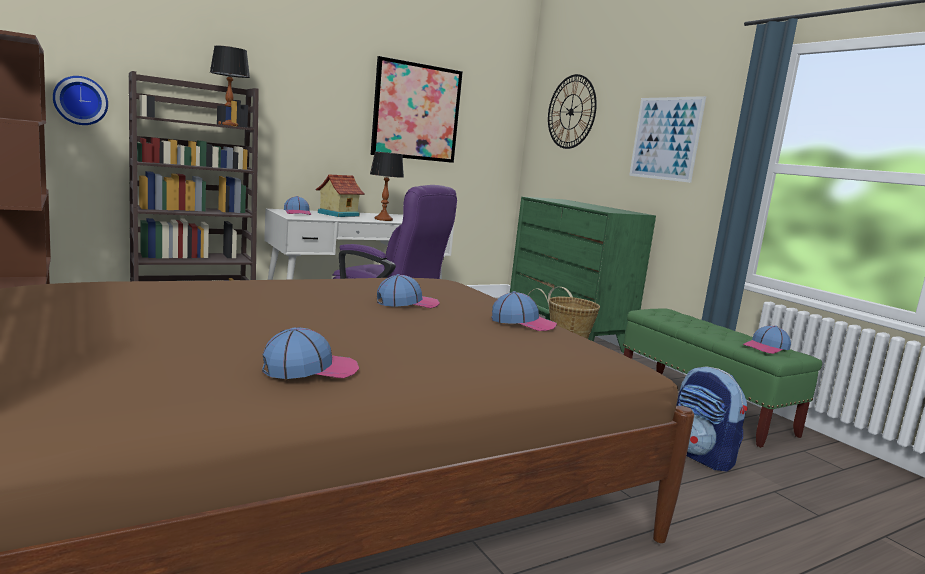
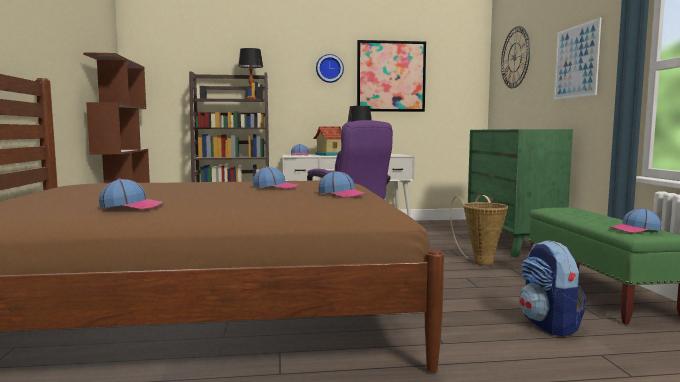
camera: 25 degrees right, 5 degrees down
(81, 100) = (168, 94): wall clock -> wall clock (329, 68)

